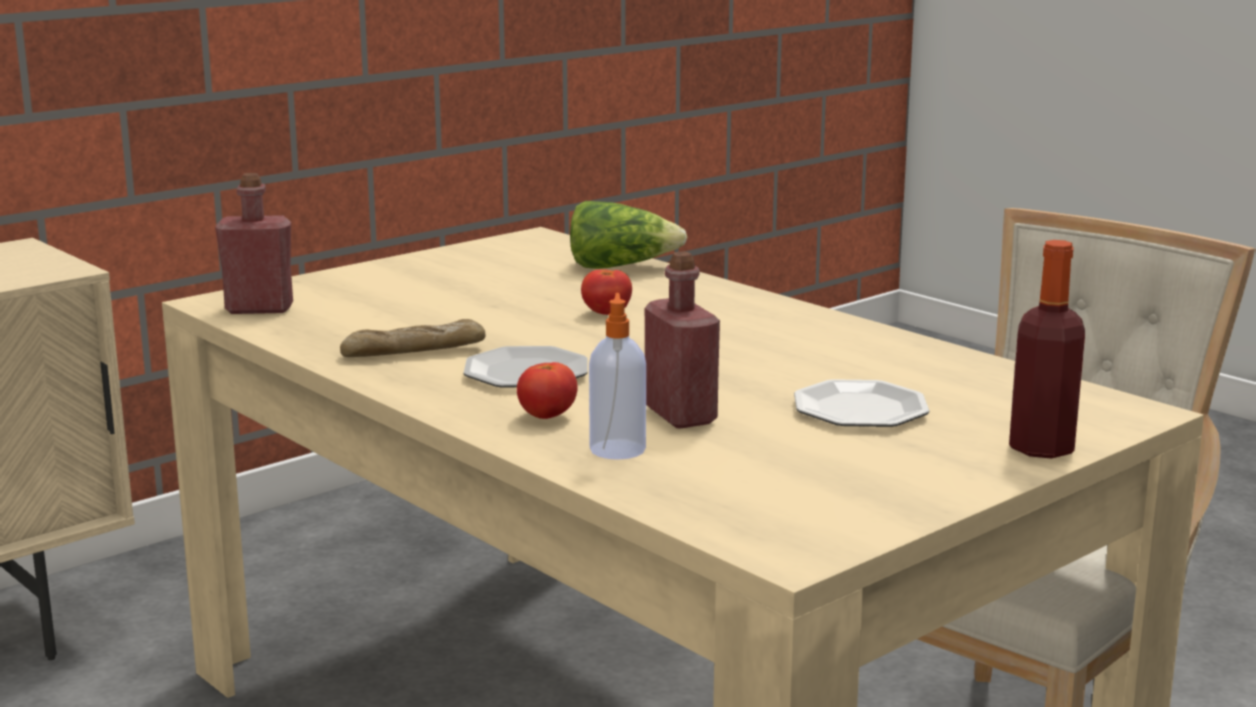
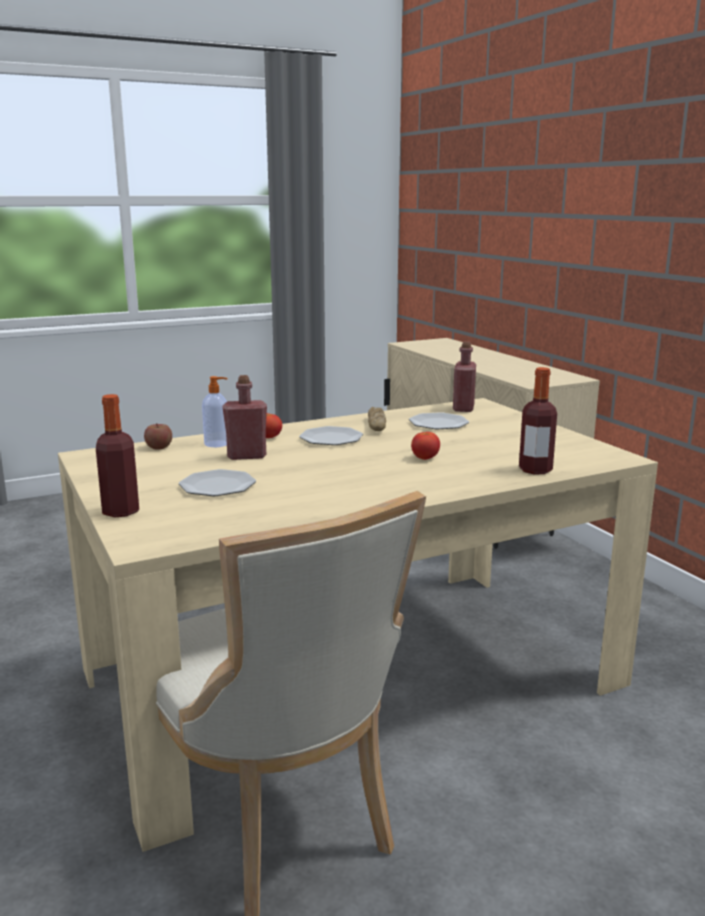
camera: 105 degrees right, 0 degrees up
(385, 317) = (439, 424): none -> plate
(621, 267) = (535, 470): lettuce -> bottle
(678, 494) = (159, 447): none -> apple

